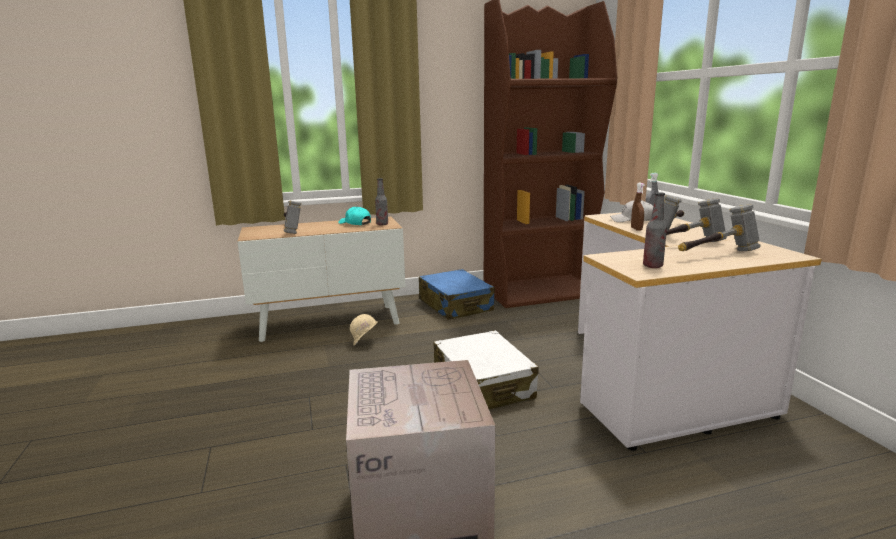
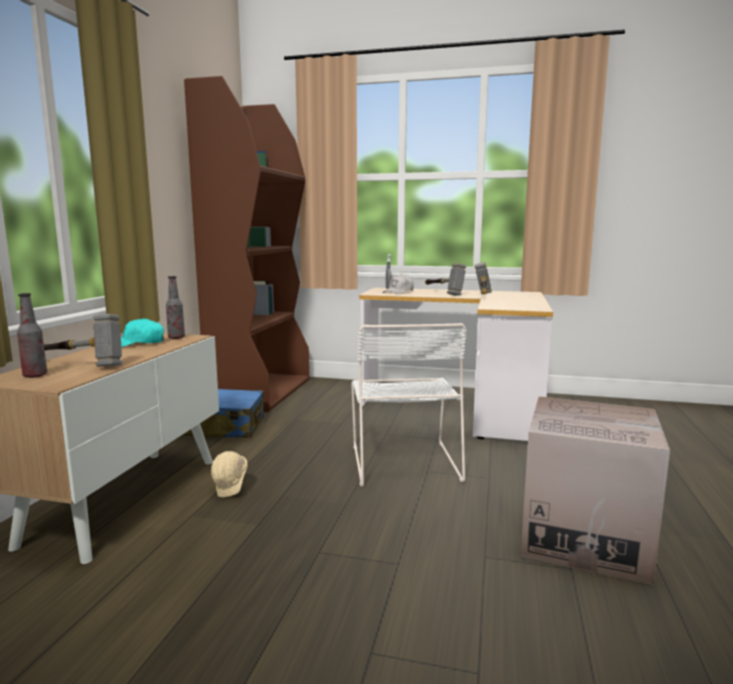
camera: 60 degrees left, 5 degrees down
(483, 385) = (404, 461): white suitcase -> white chair
(636, 229) = (426, 295): brown spray bottle -> none
(652, 266) = (525, 305): bottle -> bottle (35, 375)
(717, 254) = (514, 297): hammer -> none

